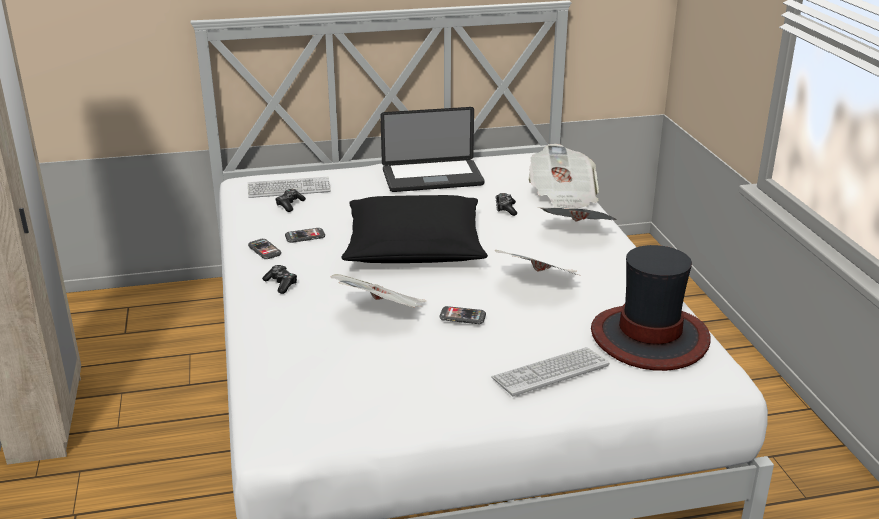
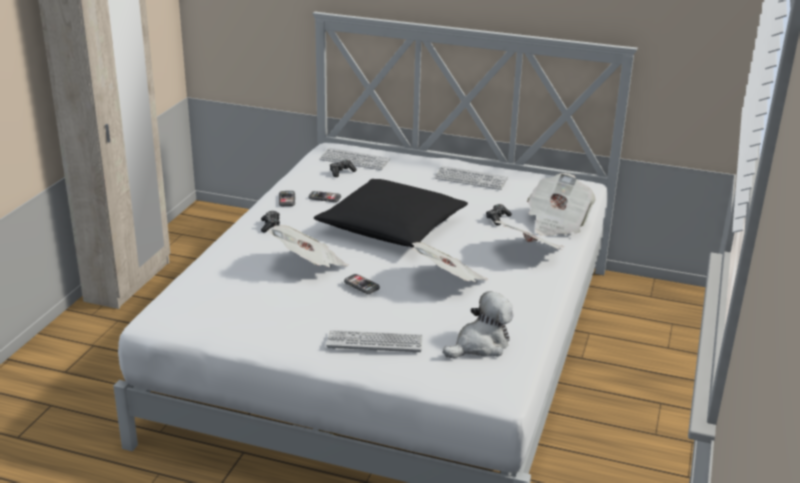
camera: 30 degrees right, 0 degrees up
(432, 178) = (471, 179): laptop -> keyboard
(649, 338) = (480, 345): hat -> plush toy

